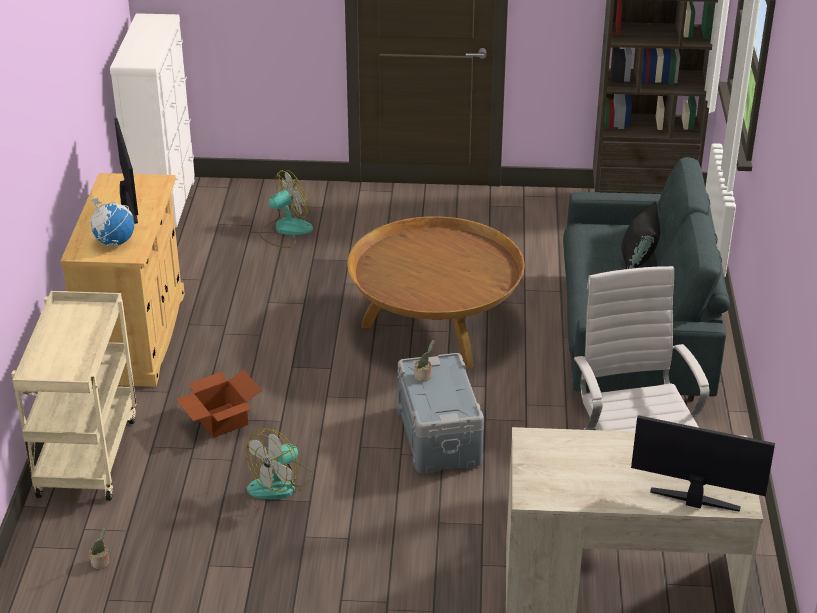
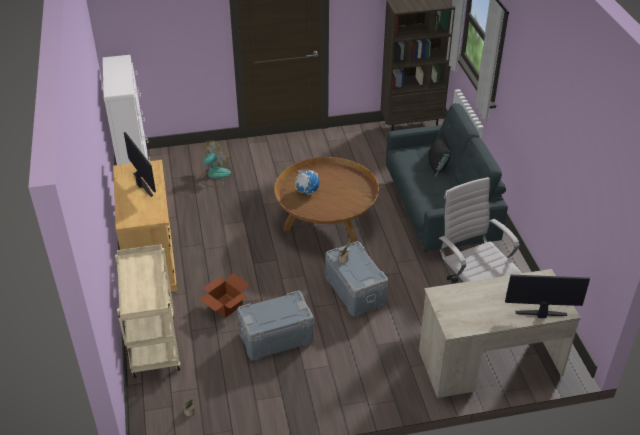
camera: 15 degrees left, 5 degrees up
(114, 242) = (144, 211): globe -> globe (307, 191)
(280, 483) = (276, 338): fan -> grey storage box

